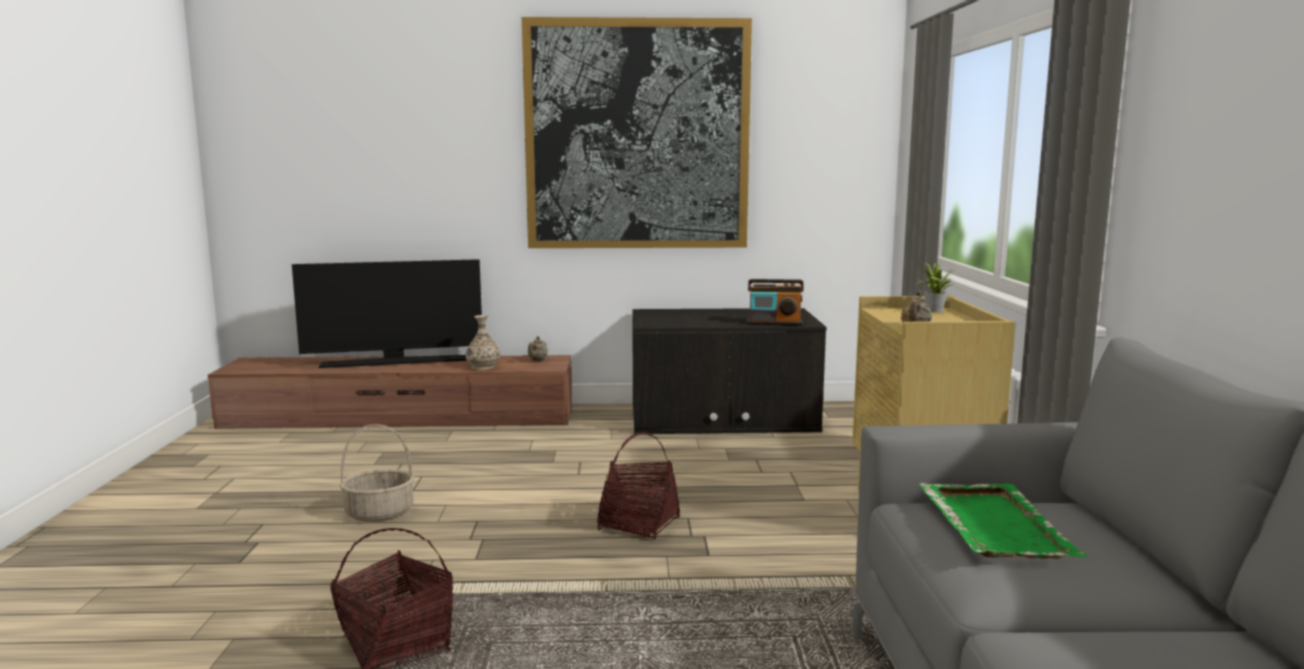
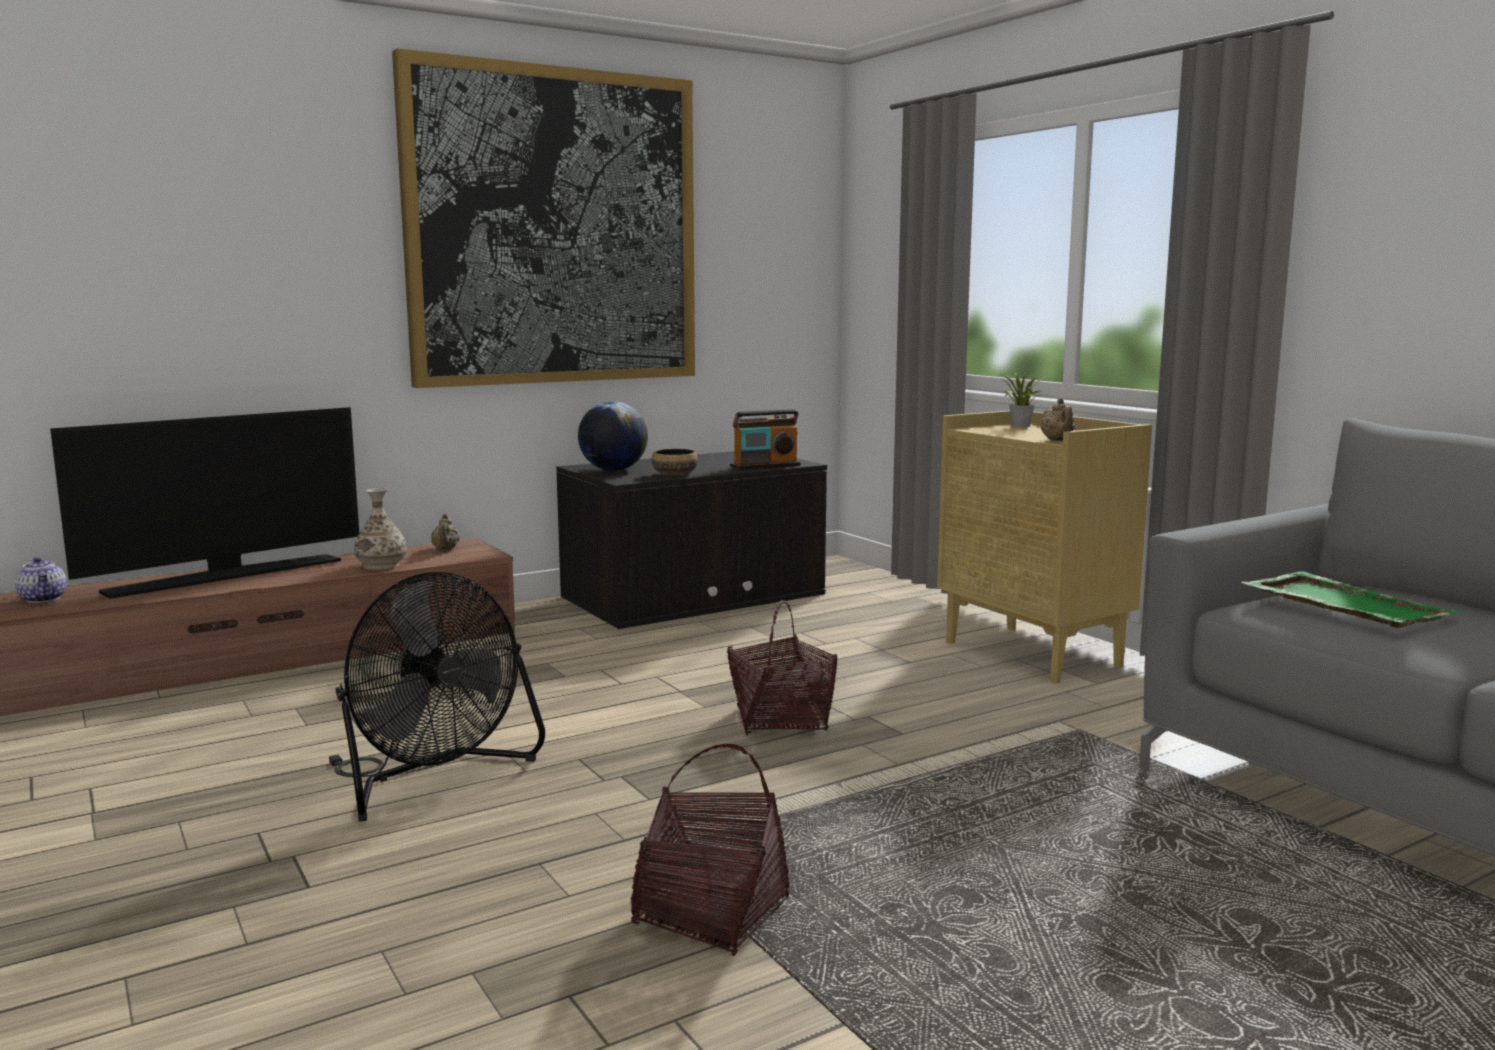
camera: 30 degrees left, 0 degrees up
(294, 363) = (44, 599): none -> teapot
(380, 513) = (424, 779): basket -> black fan
(660, 316) = (613, 470): none -> globe
(693, 323) = (675, 474): none -> bowl

